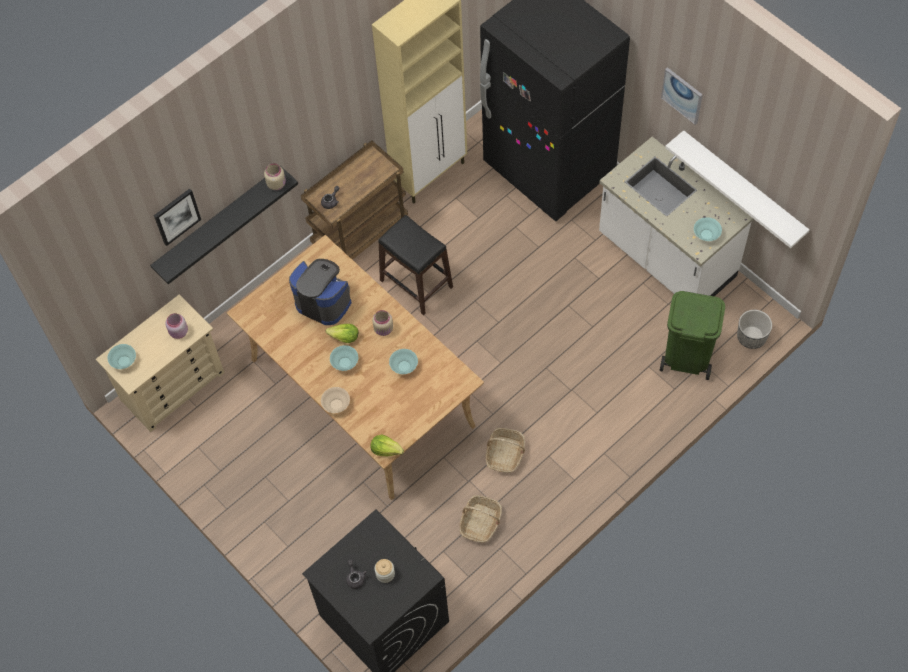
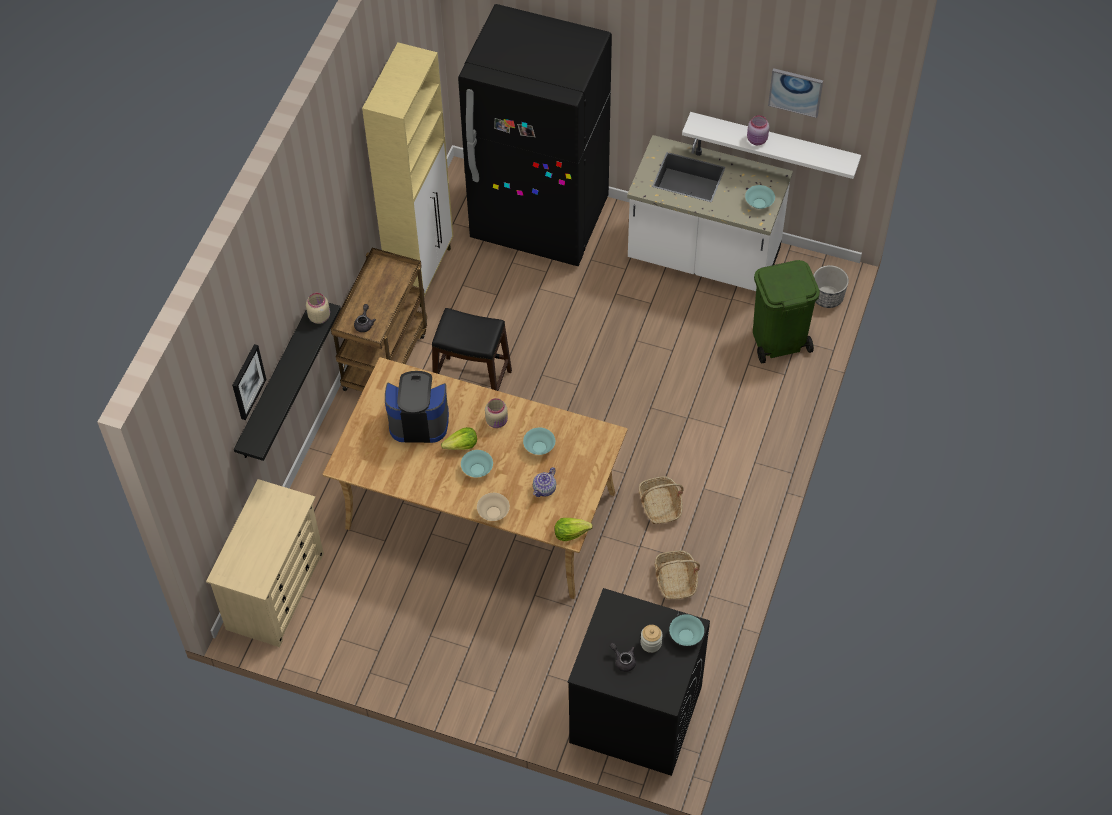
camera: 30 degrees left, 5 degrees down
(124, 361) = (239, 569): turquoise bowl -> turquoise bowl (686, 635)
(178, 332) = (281, 516): pink jar -> pink jar (757, 140)
(387, 403) = (545, 489): none -> teapot
(682, 95) = (684, 72): picture -> picture (795, 92)

